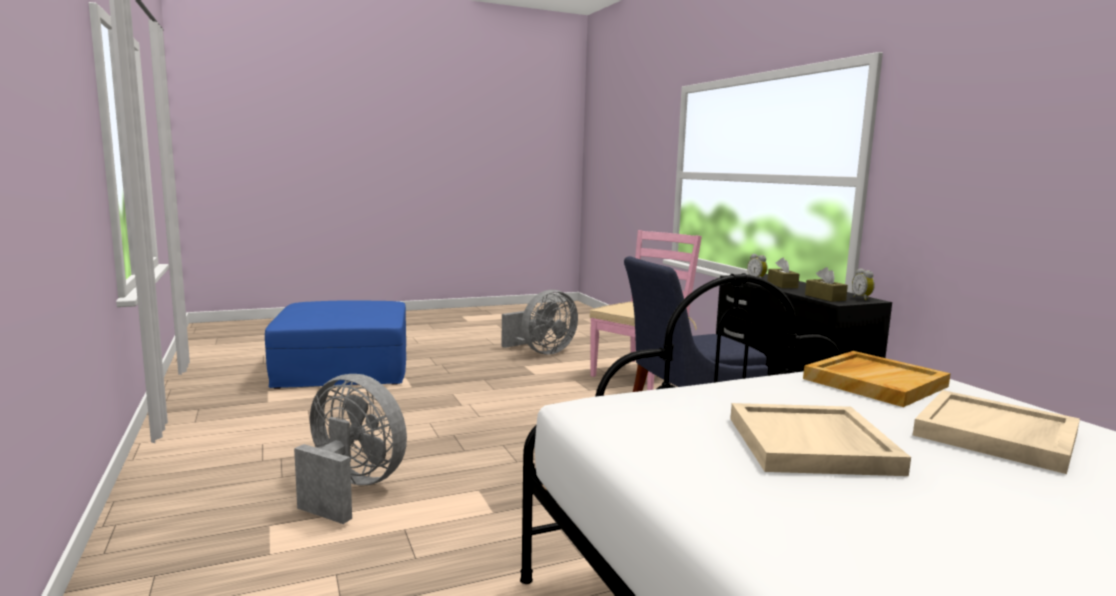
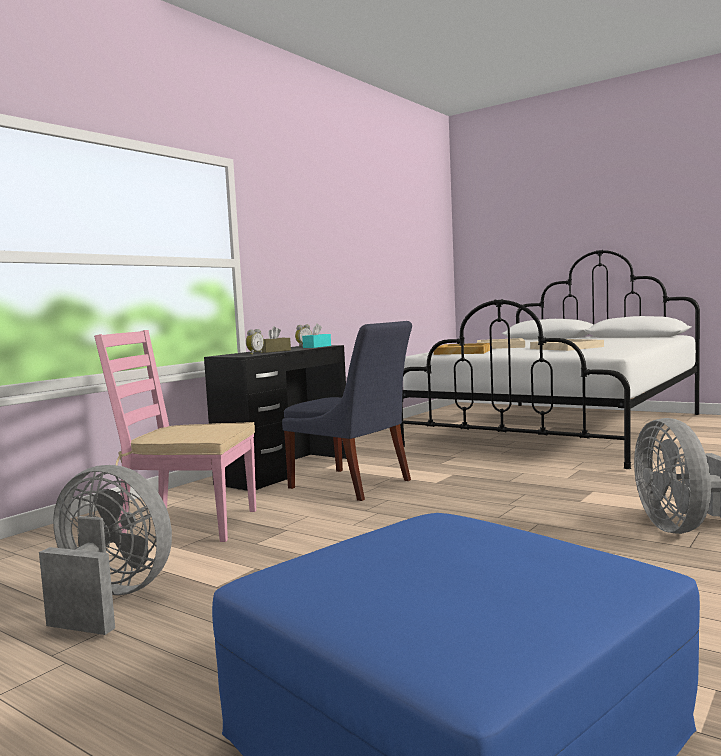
camera: 120 degrees left, 5 degrees down
(825, 297) = (317, 346): brown tissue box -> turquoise tissue box

